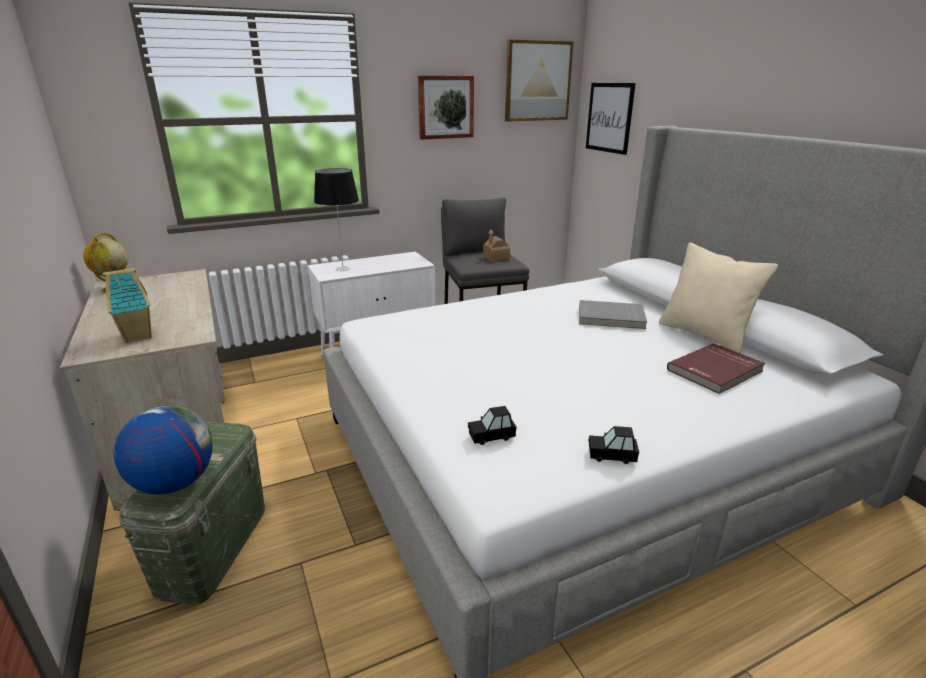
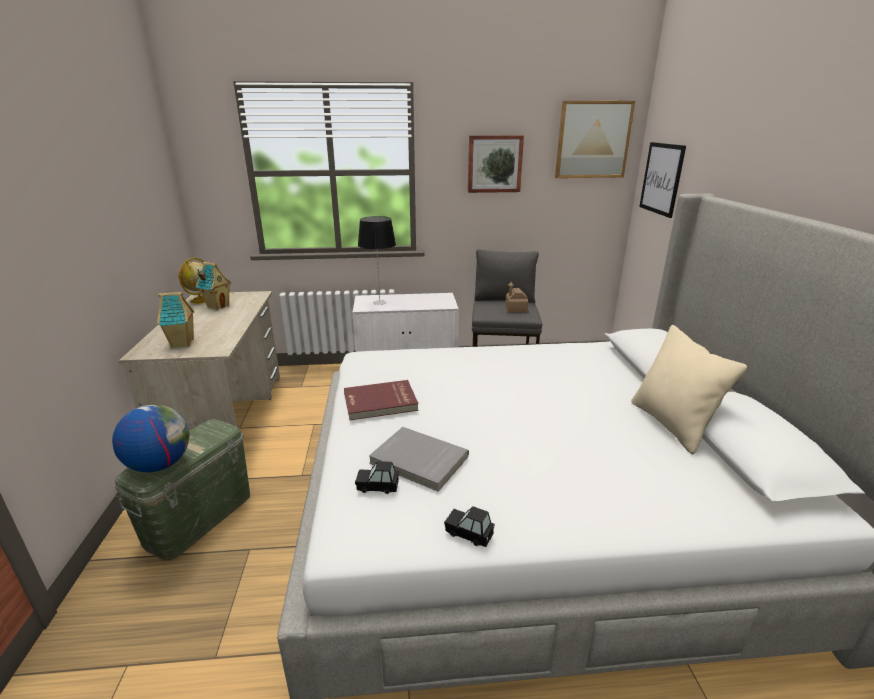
camera: 20 degrees right, 0 degrees up
(147, 292) = (218, 306): none -> toy house
(611, 317) = (584, 387): grey book -> grey book (418, 461)
(716, 371) = (651, 468): red book -> red book (380, 403)

